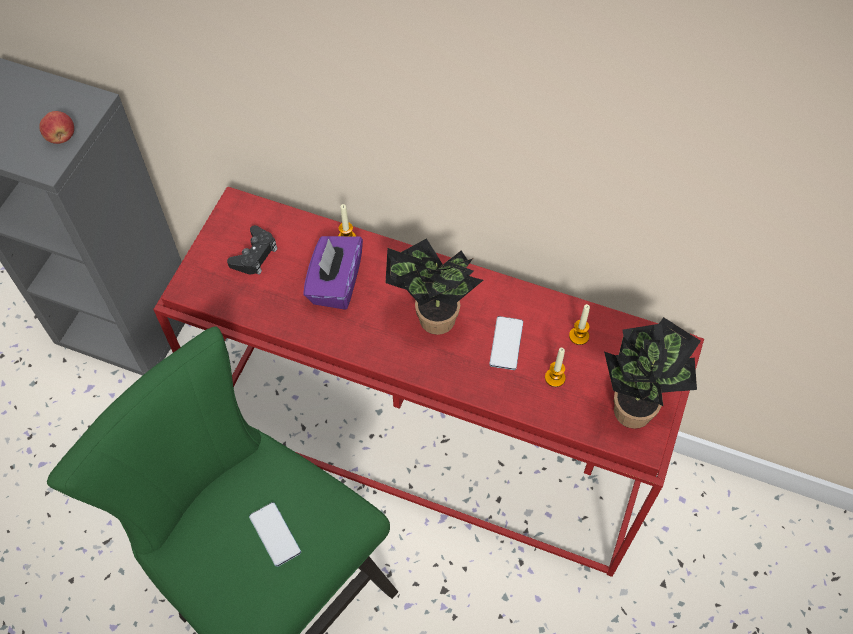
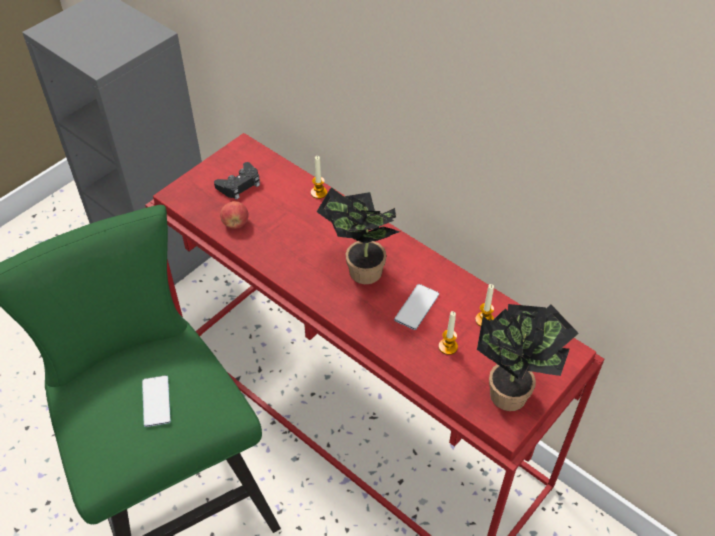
camera: 20 degrees right, 10 degrees down
(61, 137) = (120, 50): apple -> apple (235, 223)
(335, 284) = (293, 222): purple tissue box -> none

